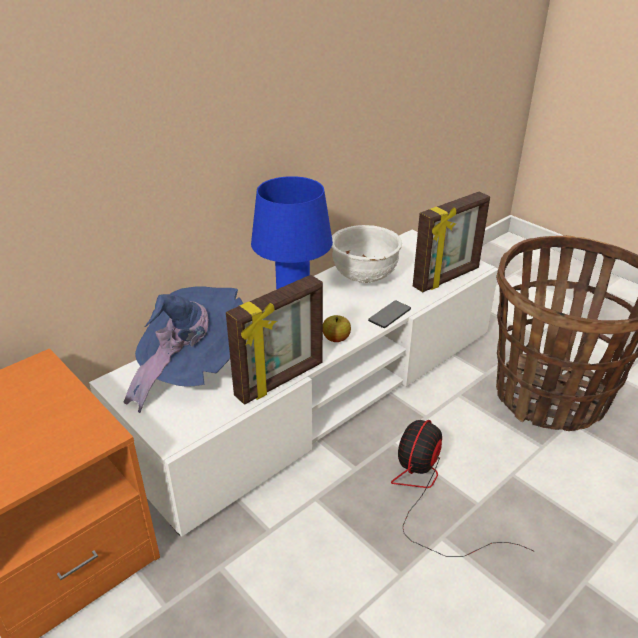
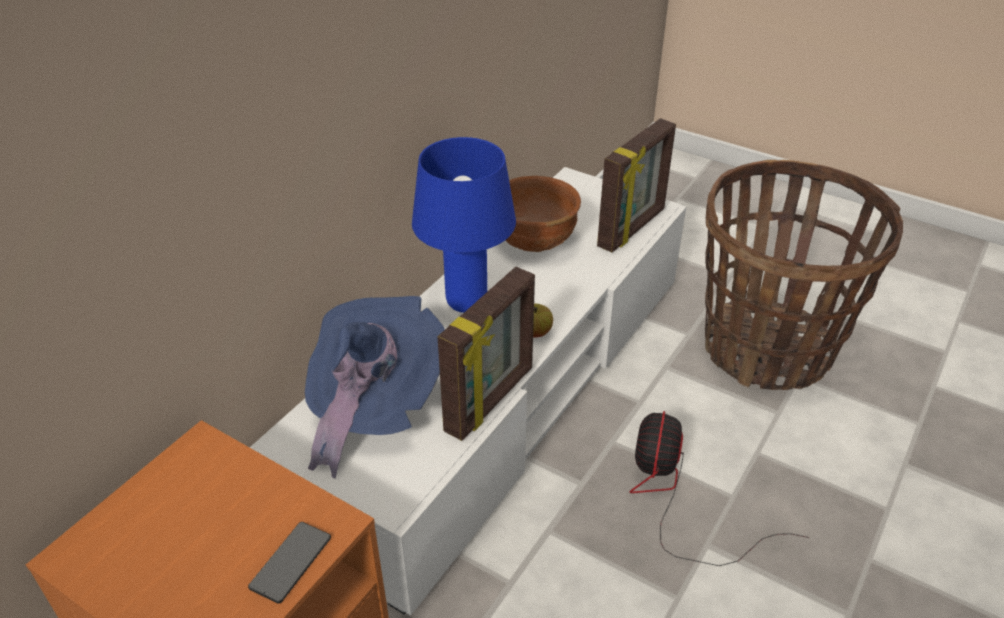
camera: 15 degrees left, 5 degrees up
(364, 277) = (534, 242): white bowl -> brown bowl
(389, 315) = (585, 289): phone -> phone (291, 562)

